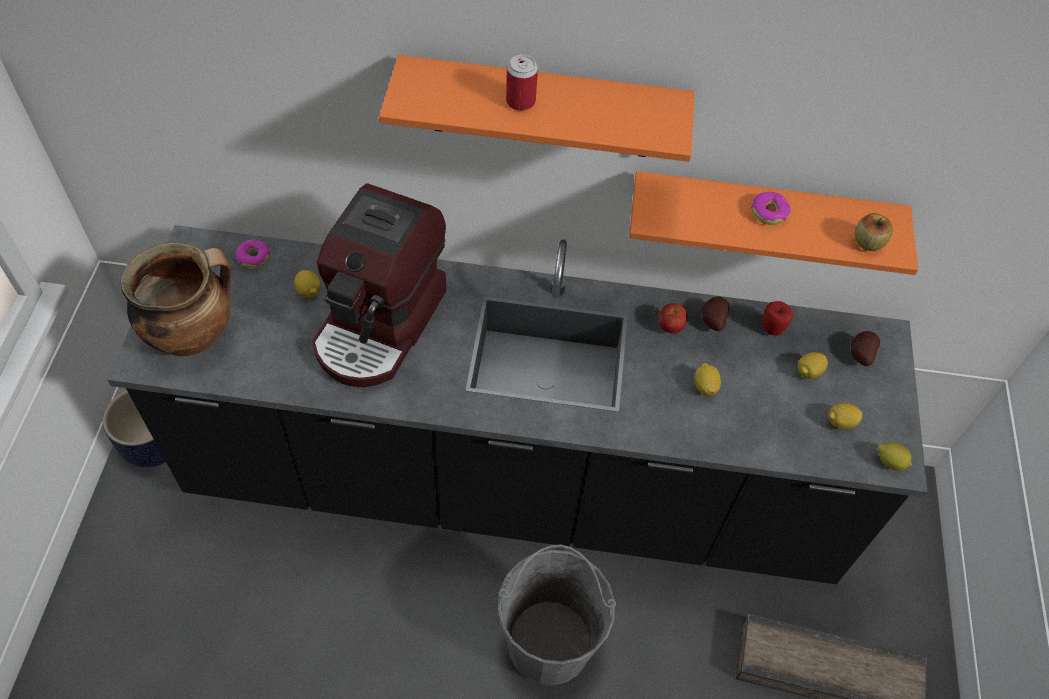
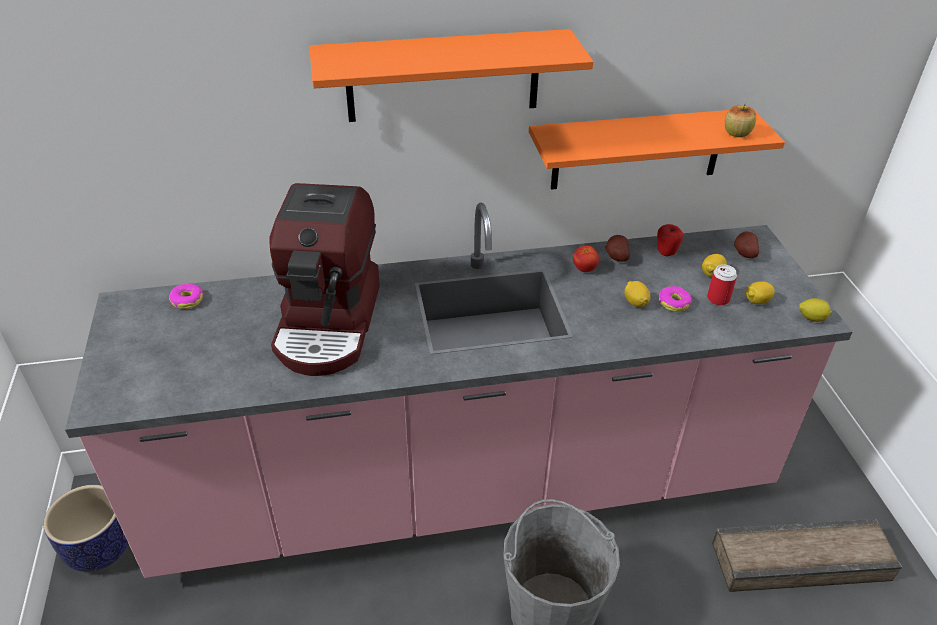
camera: 15 degrees left, 15 degrees down
(193, 334) = (146, 371): cooking pot -> none
(309, 291) = (251, 314): lemon -> none
(514, 486) = (465, 489): black counter -> pink counter
(520, 101) = (433, 54): can -> can (718, 299)
(769, 213) = (650, 130): donut -> donut (674, 303)

